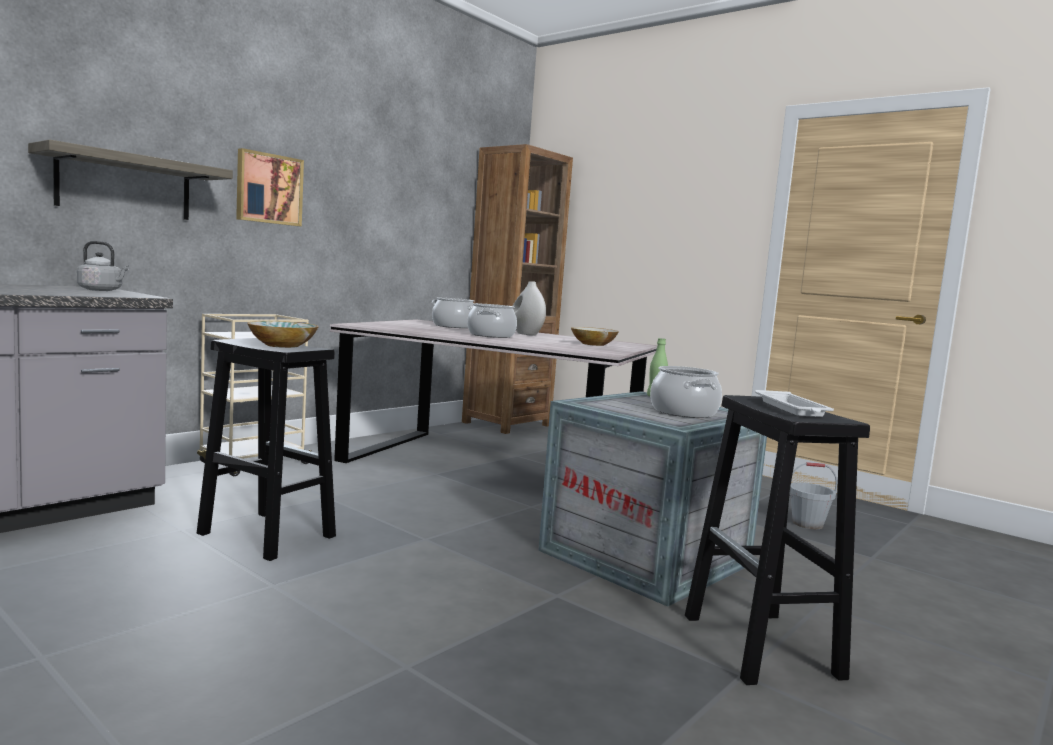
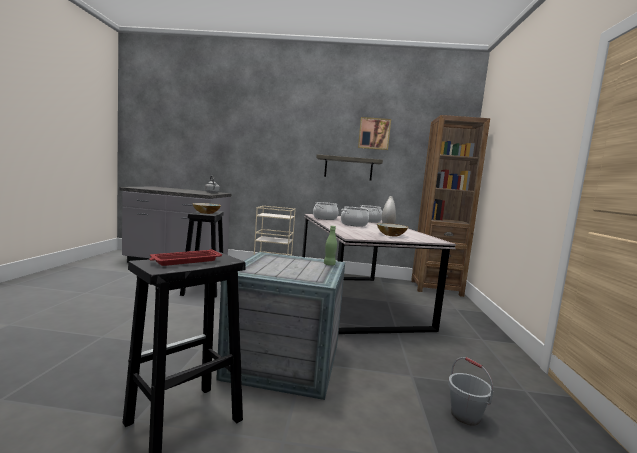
camera: 55 degrees right, 0 degrees up
(125, 186) = (239, 156): shelf -> shelf (348, 168)
(268, 189) = (296, 154): picture -> picture (374, 133)
(683, 412) = (290, 271): cooking pot -> cooking pot (325, 218)
(792, 409) = (185, 261): white tray -> red tray

